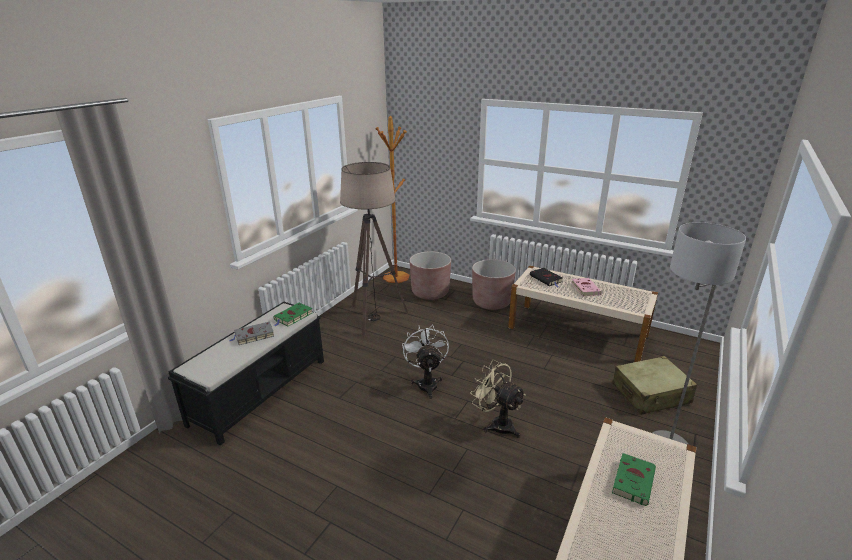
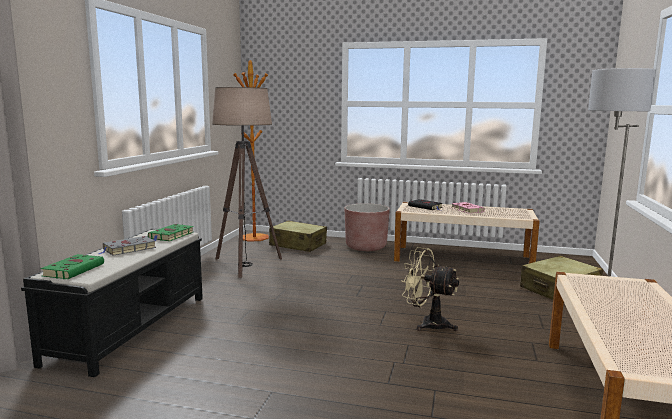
camera: 15 degrees left, 15 degrees down
(427, 383) = (332, 303): white fan -> none
(430, 292) = (298, 245): brown planter -> beige suitcase
(633, 480) = (621, 302): green book -> green book (75, 269)

